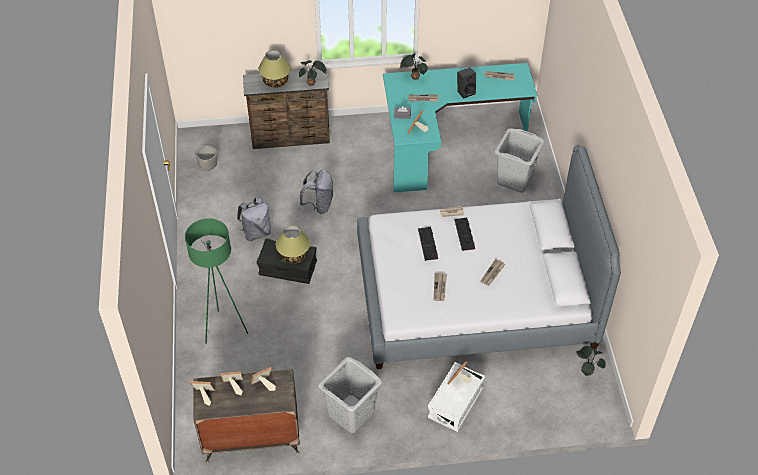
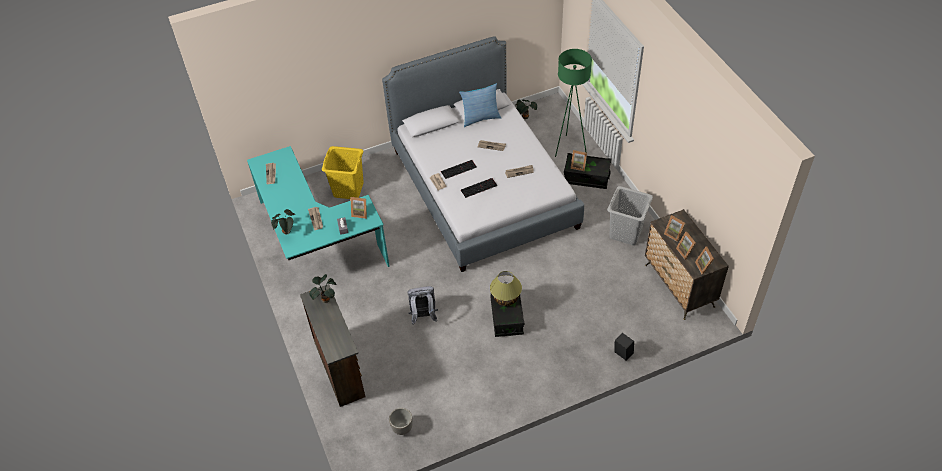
camera: 105 degrees left, 0 degrees up
(224, 329) = (590, 340): green floor lamp -> green floor lamp (569, 148)
(256, 232) = (474, 354): grey backpack -> none
(275, 81) = (331, 330): table lamp -> none
(455, 404) = (586, 178): white storage box -> black storage box
(466, 91) = (298, 192): black speaker -> black speaker (622, 354)
(515, 179) = (348, 189): grey laundry basket -> yellow laundry basket
(546, 275) = (480, 118): none -> pillow

